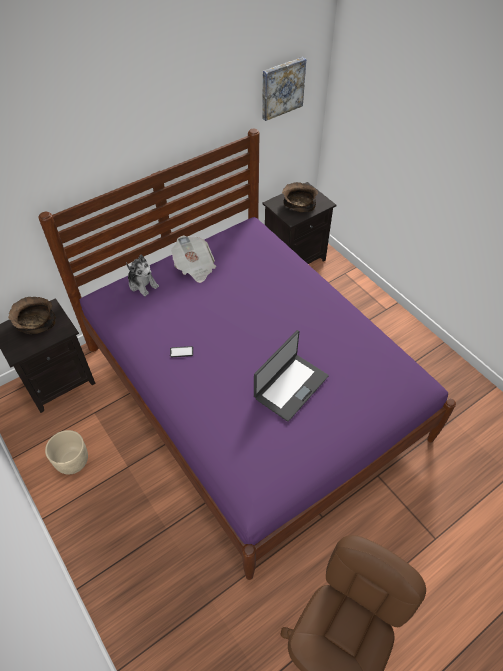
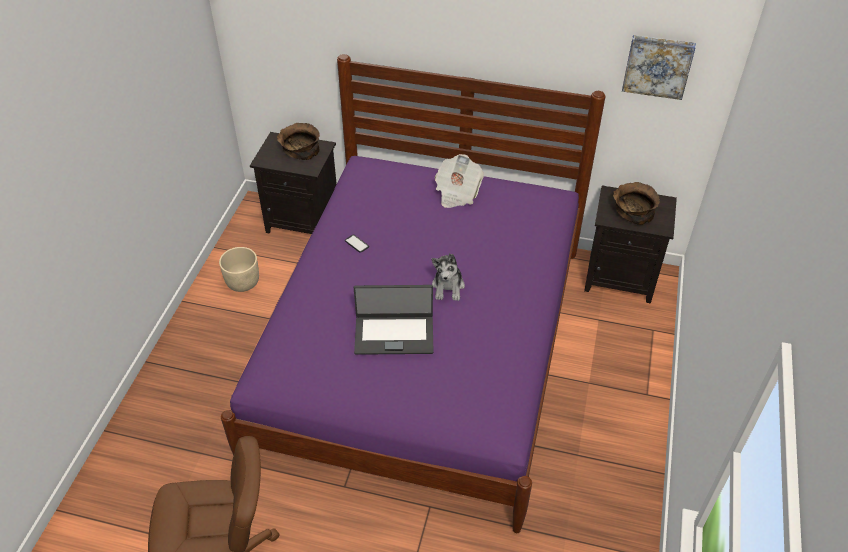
camera: 50 degrees right, 5 degrees down
(142, 284) = (402, 176): plush toy -> plush toy (448, 287)

